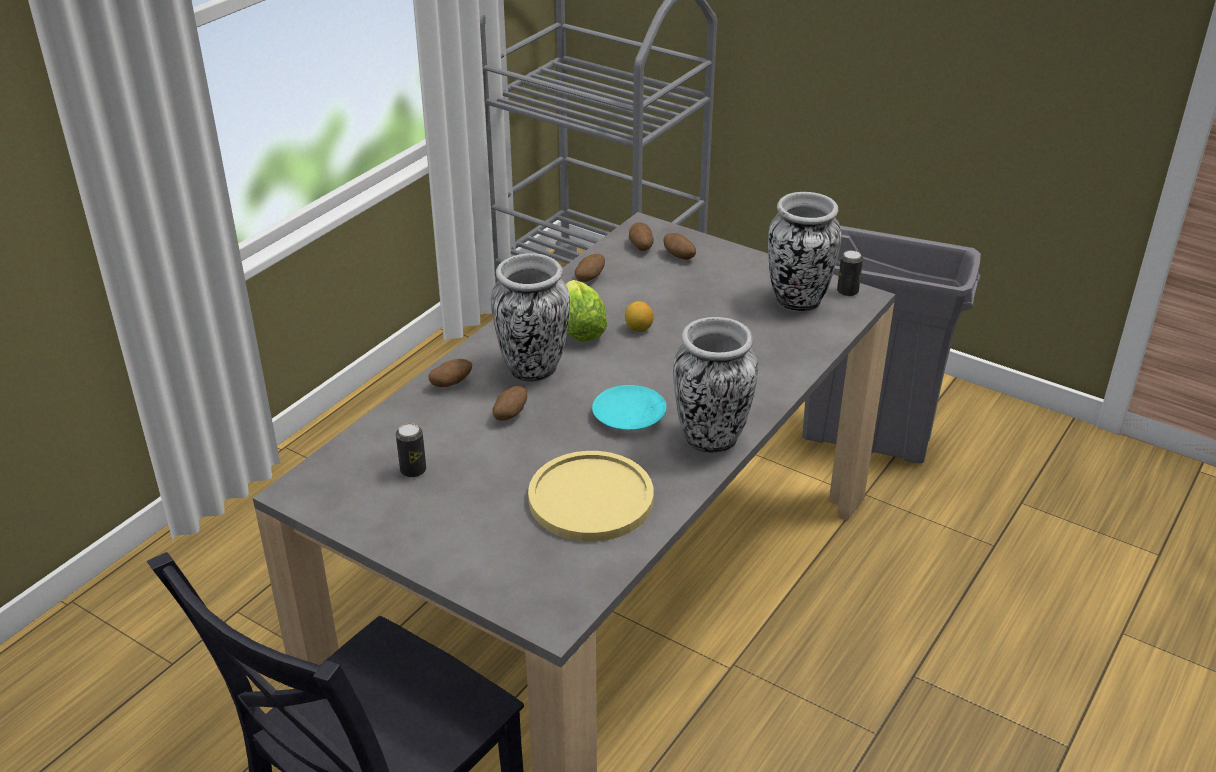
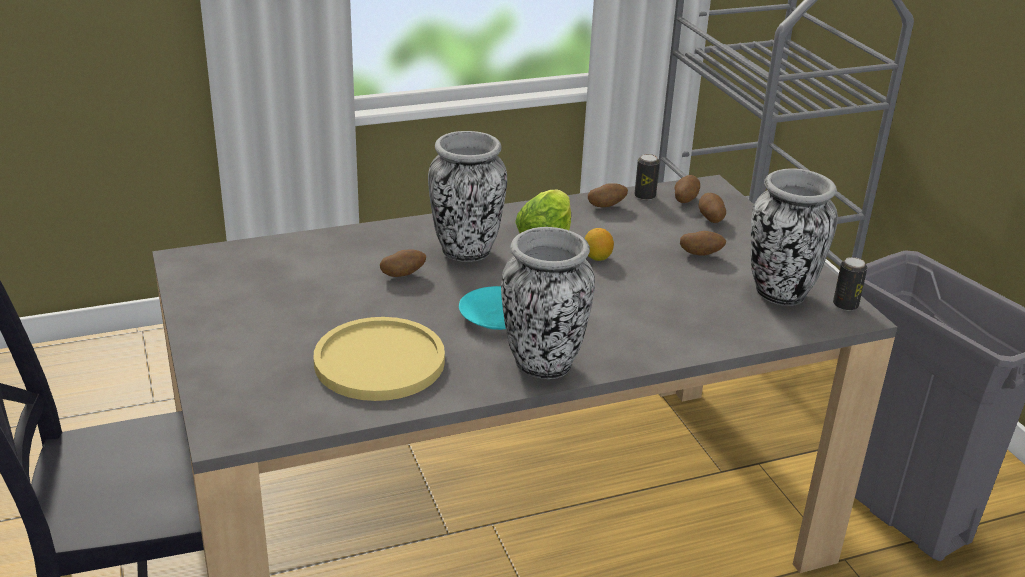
camera: 35 degrees right, 5 degrees down
(413, 470) = (279, 281): can -> can (645, 196)
(451, 384) = (390, 236): potato -> potato (701, 254)

